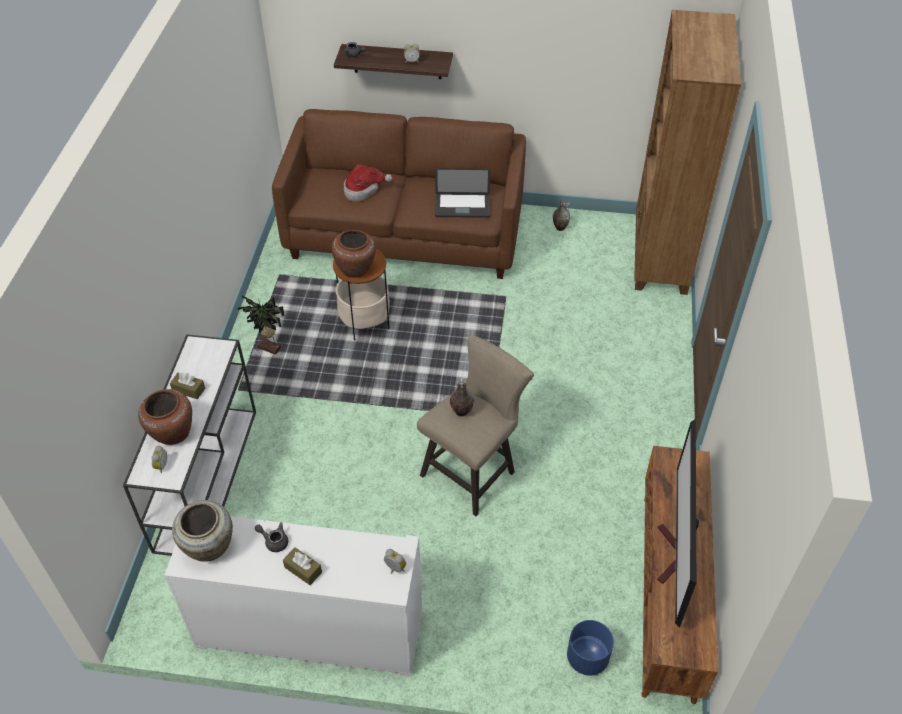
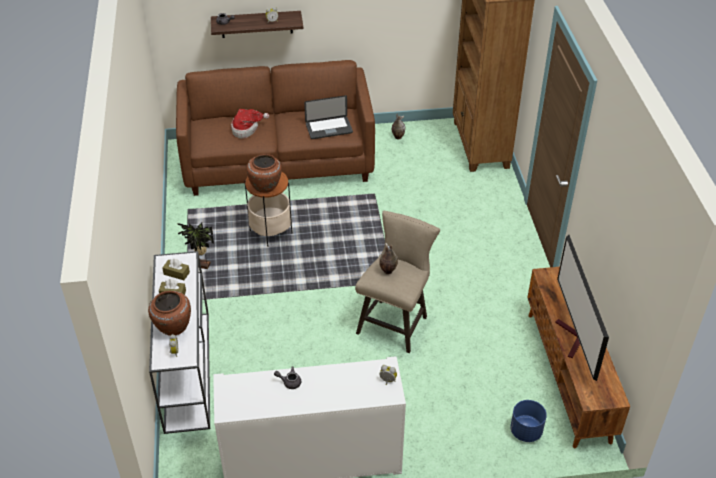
camera: 15 degrees left, 5 degrees down
(208, 548) = (241, 397): beige vase -> none
(303, 570) = (319, 396): brown tissue box -> brown tissue box (176, 273)

